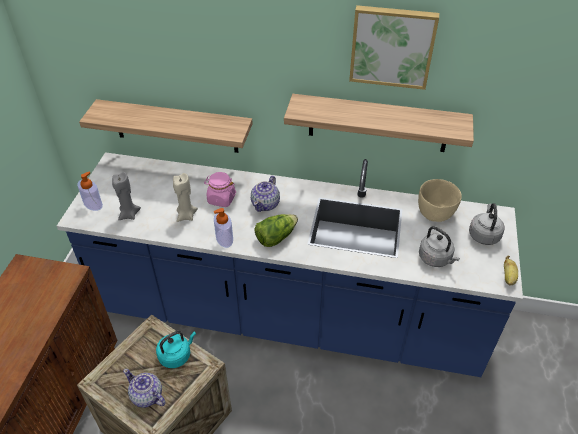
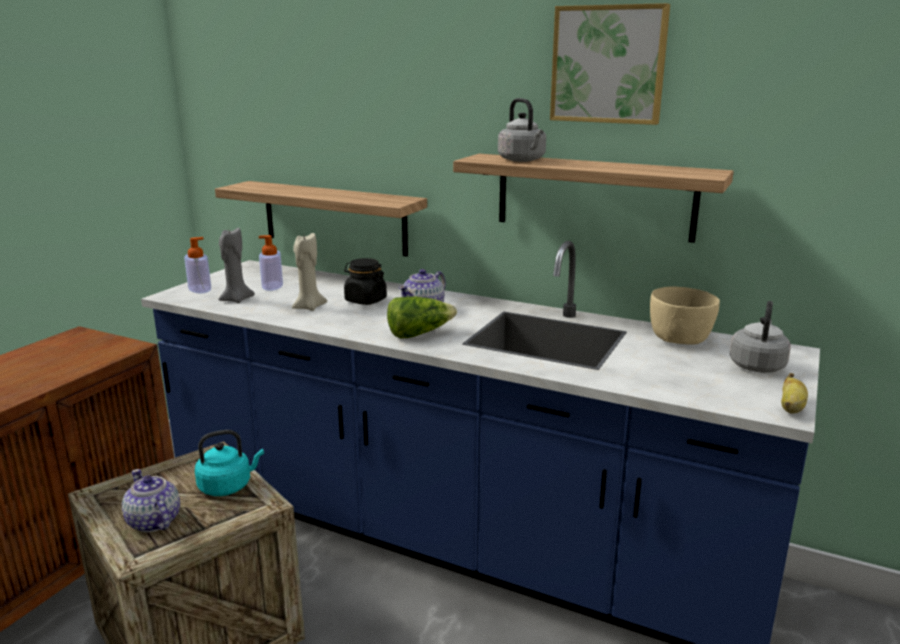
camera: 15 degrees right, 25 degrees down
(221, 199) = (365, 300): pink jar -> black jar
(224, 238) = (345, 327): soap dispenser -> soap dispenser (272, 286)
(436, 259) = (664, 377): grey kettle -> grey kettle (522, 160)

